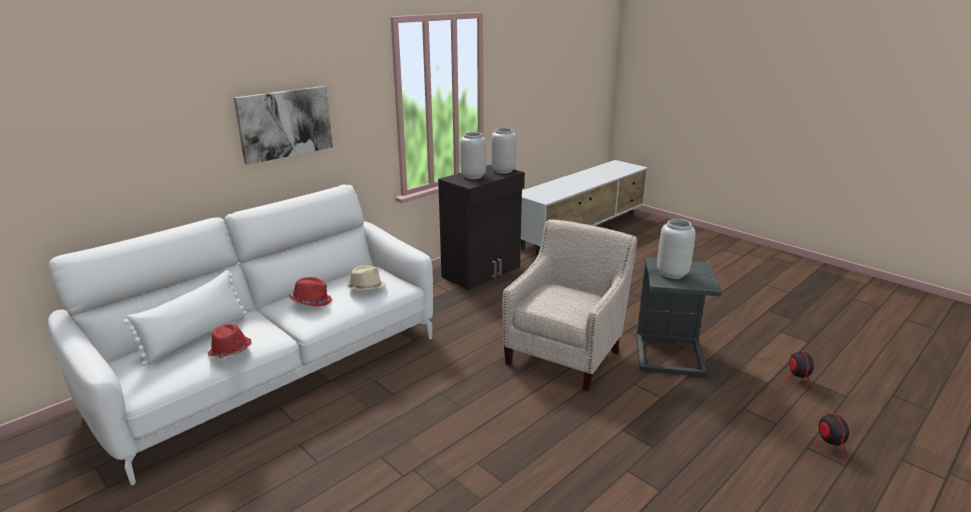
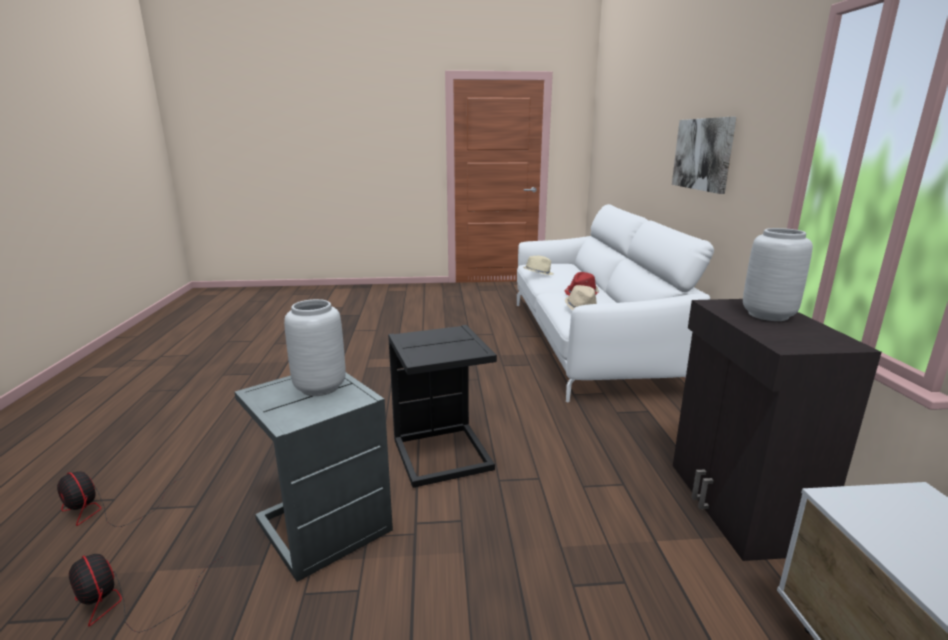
camera: 130 degrees right, 5 degrees down
(196, 337) = (570, 271): white pillow -> none
(230, 352) = (538, 273): red hat -> beige hat
(503, 170) = (802, 342): grey vase -> none
(566, 353) = (441, 457): beige armchair -> black side table

